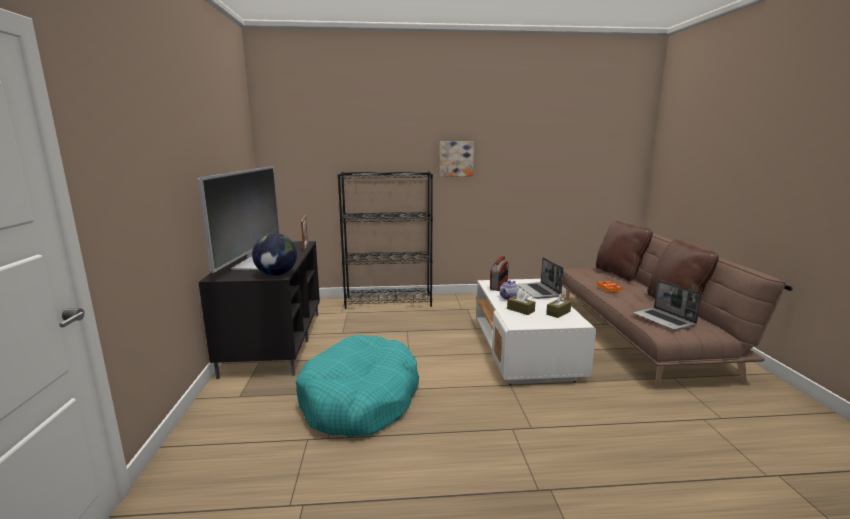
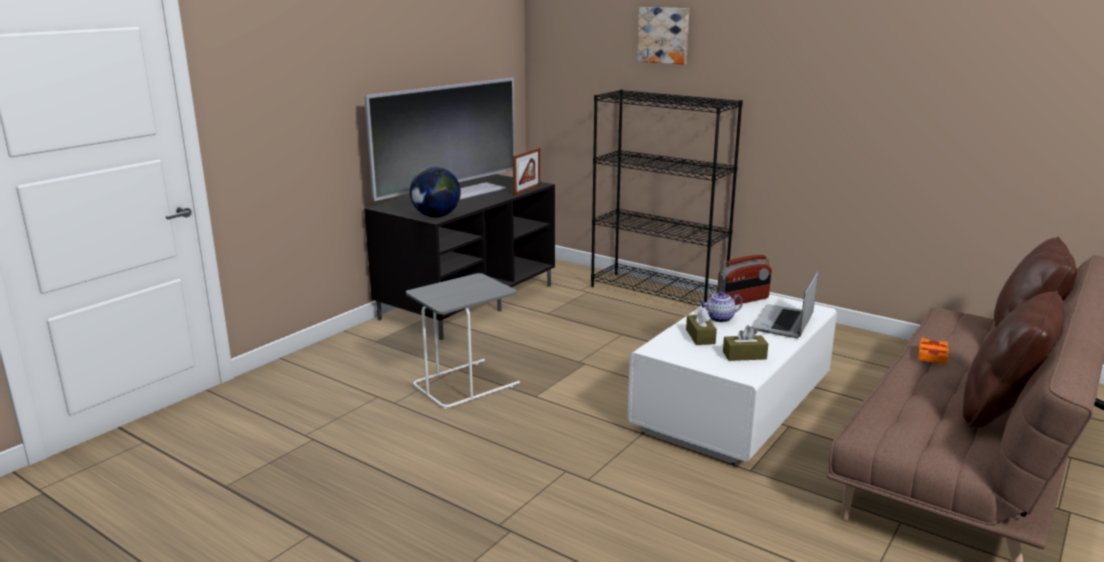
camera: 40 degrees right, 5 degrees up
(360, 399) = (465, 383): turquoise dog bed -> grey side table
(456, 159) = (788, 83): picture -> picture (664, 35)
(664, 320) = (911, 420): laptop -> none

